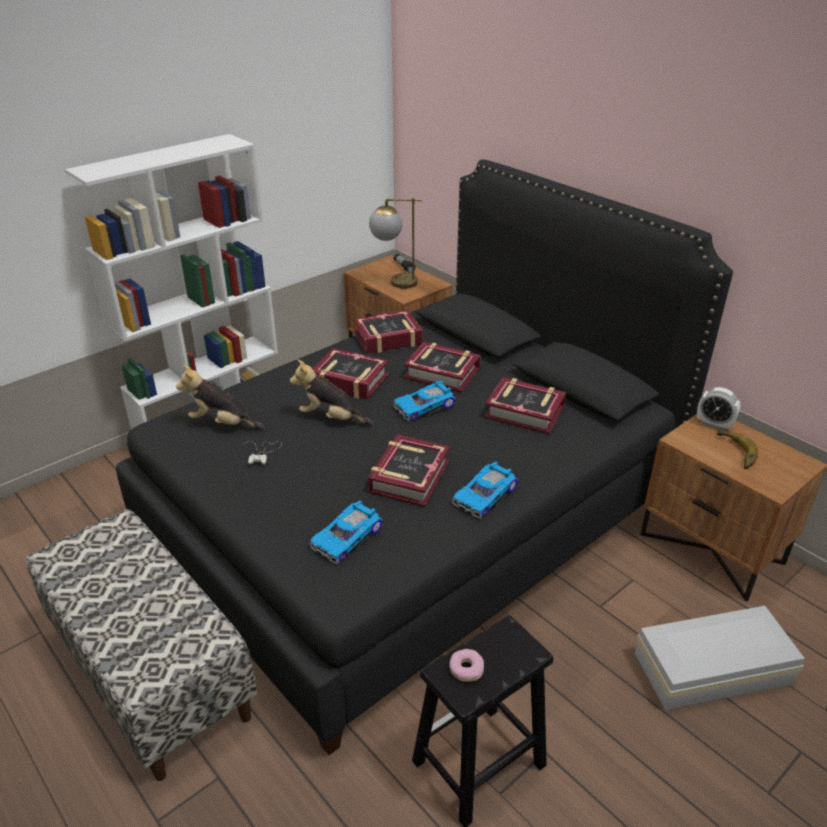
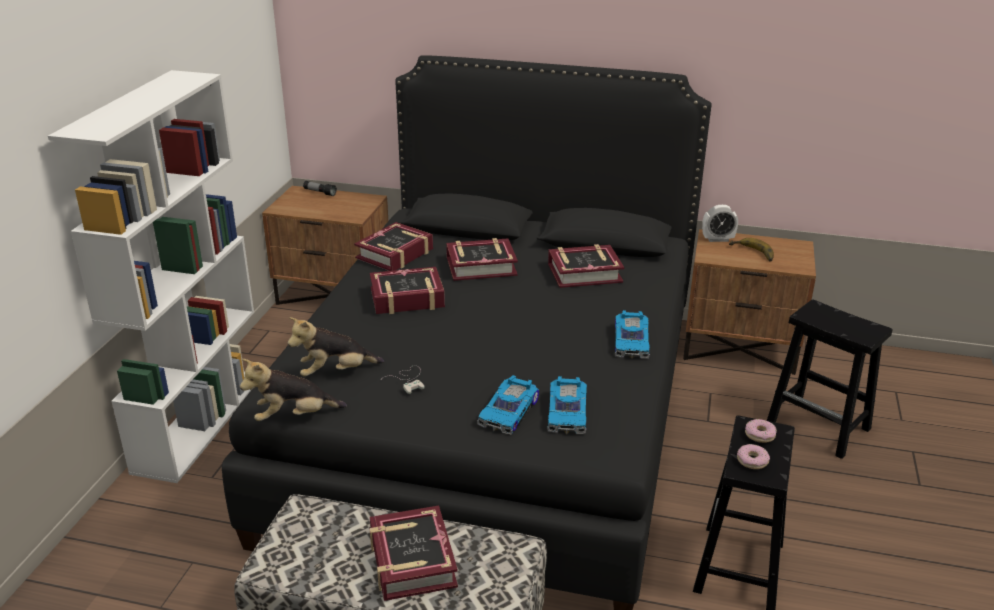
camera: 35 degrees left, 5 degrees down
(332, 418) = (432, 332): plush toy -> plush toy (294, 416)
(394, 282) = (328, 208): table lamp -> none
(409, 476) = (557, 351): book -> book (411, 560)
(425, 407) = (502, 296): toy car -> toy car (510, 412)
(506, 646) = (760, 435): none -> donut
(715, 669) = (819, 427): white storage box -> black stool

